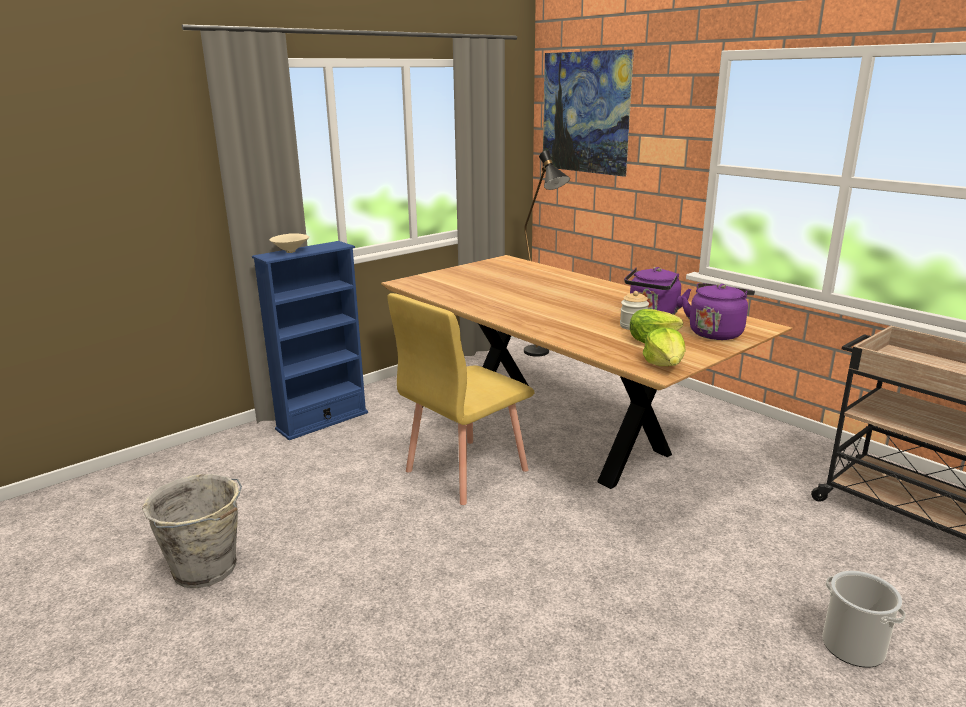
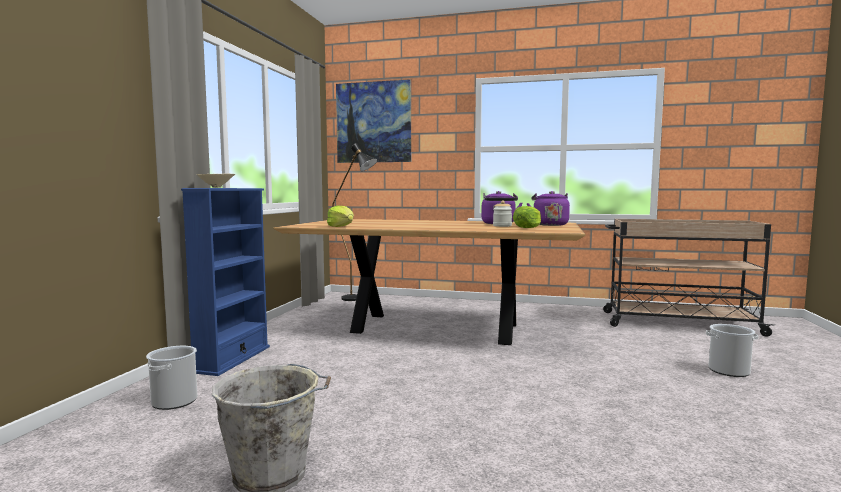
camera: 35 degrees left, 15 degrees down
(232, 460) = (174, 401): none -> bucket
(465, 470) = (404, 358): yellow chair -> none
(665, 364) = (561, 230): lettuce -> lettuce (341, 227)

